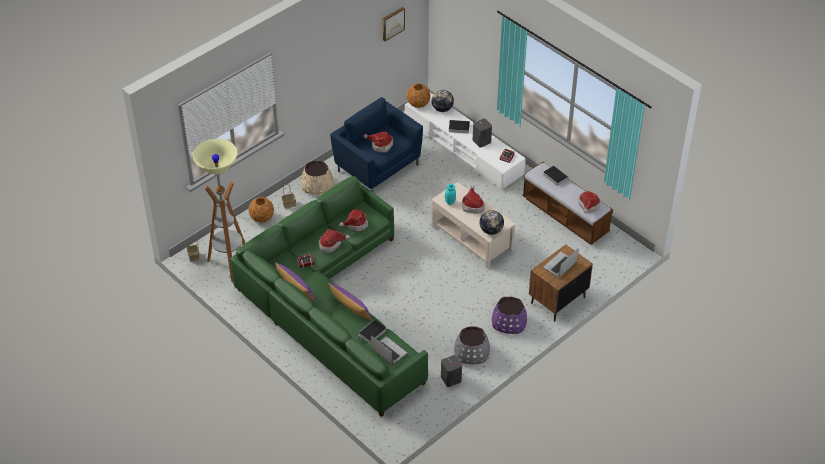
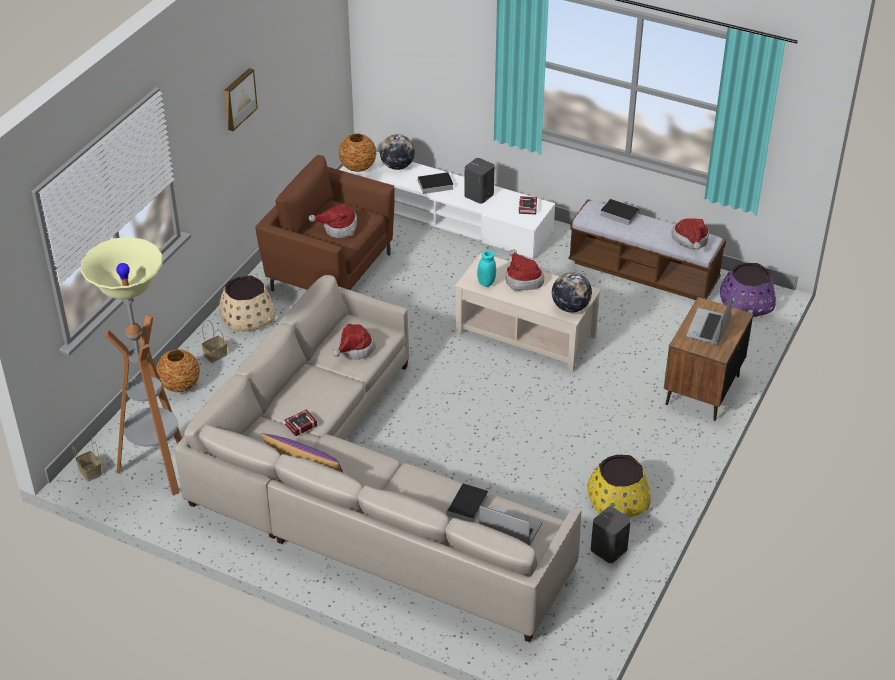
camera: 20 degrees left, 5 degrees down
(331, 244) = (330, 388): hat -> none
(331, 307) = (360, 491): green sofa -> beige sofa
(350, 308) = (411, 477): purple pillow -> none
(377, 167) = (329, 271): blue armchair -> brown armchair
(392, 23) = (308, 35): picture -> picture (238, 99)
(471, 352) = (618, 500): grey planter -> yellow planter
(509, 322) = (649, 440): purple planter -> purple planter (746, 303)

